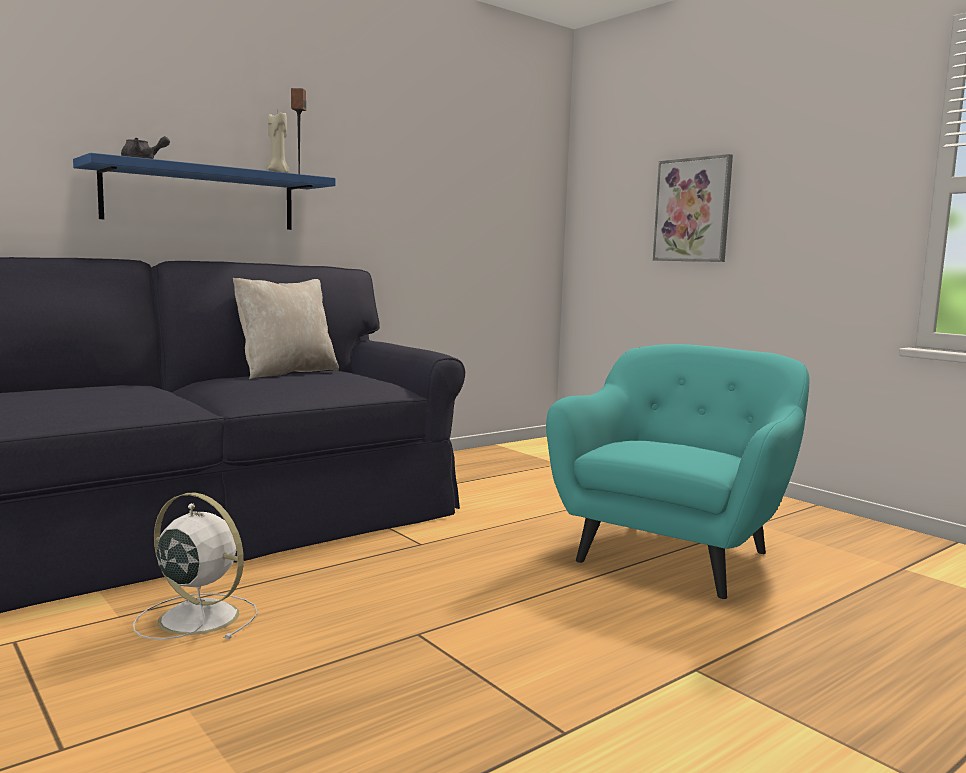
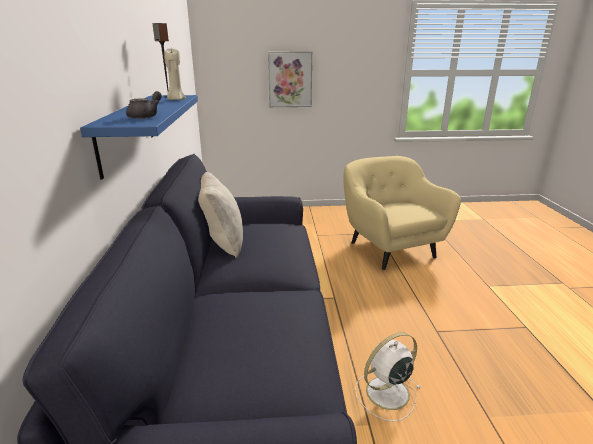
camera: 55 degrees left, 15 degrees up
(675, 554) = (390, 248): turquoise armchair -> beige armchair

